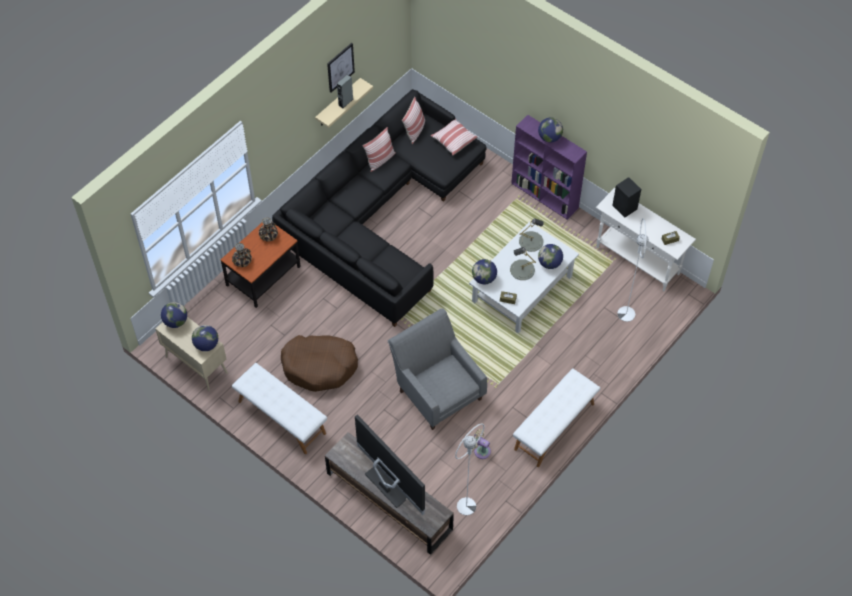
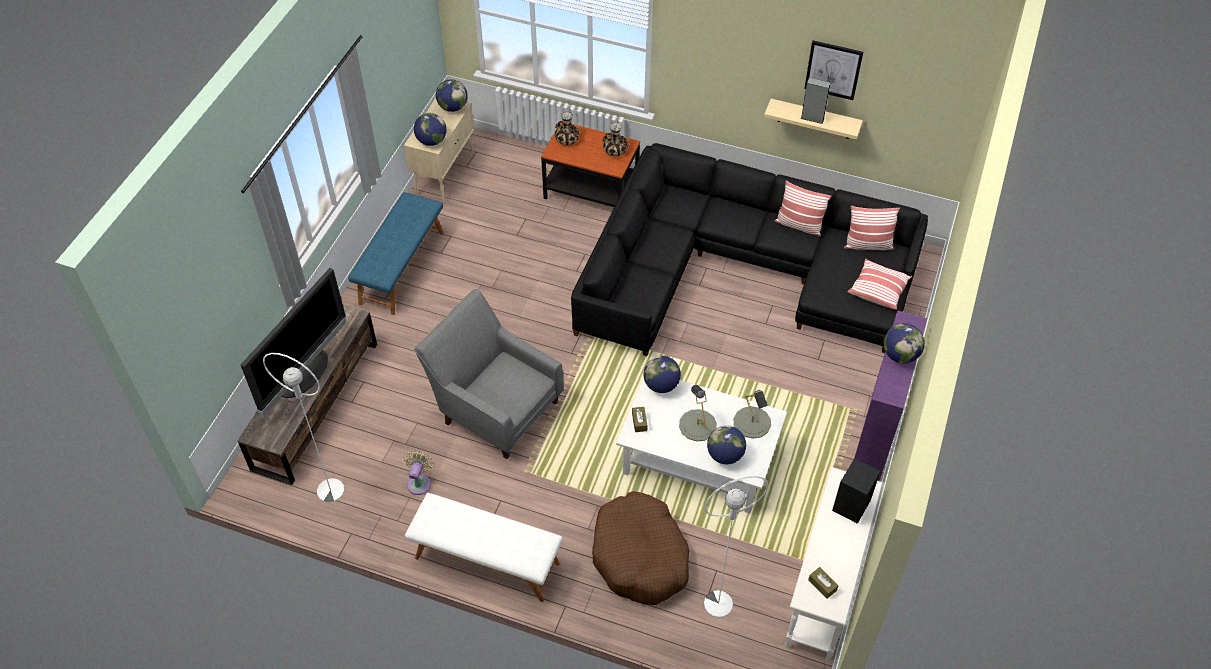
camera: 70 degrees right, 5 degrees down
(281, 417) = (401, 267): white bench -> blue bench
(319, 366) = (485, 280): brown dog bed -> brown dog bed (640, 556)
(437, 390) = (495, 408): grey armchair -> grey armchair turned 90 degrees counterclockwise

